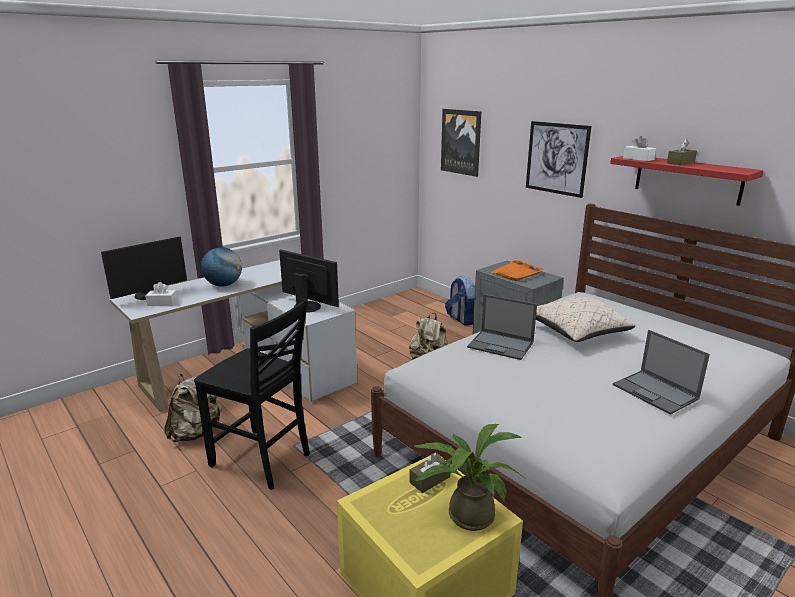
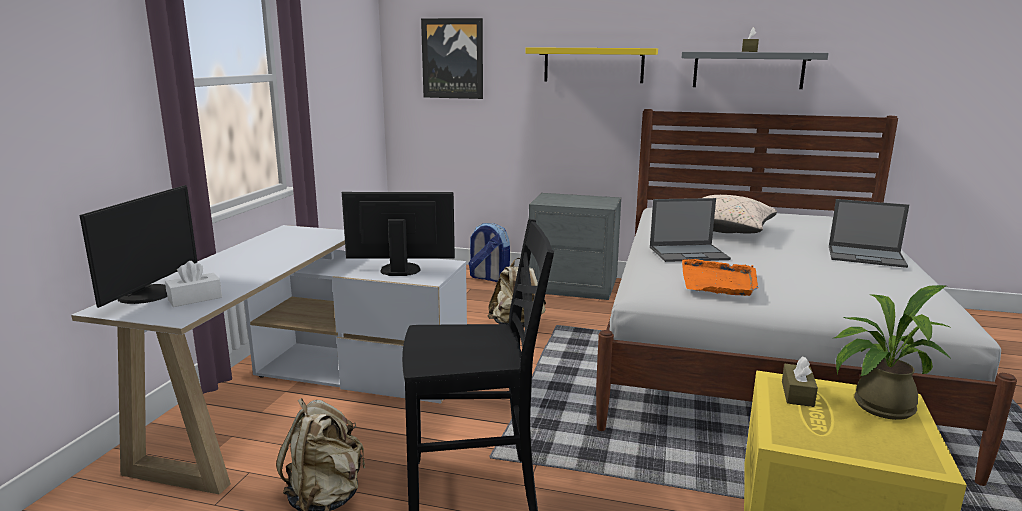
camera: 35 degrees left, 5 degrees down
(224, 285) = (257, 261): globe -> none
(516, 273) = (573, 200): orange tray -> orange tray (718, 281)
(556, 158) = (593, 65): picture -> yellow shelf
(638, 159) = (707, 51): white tissue box -> none
(687, 179) = (748, 70): red shelf -> grey shelf

